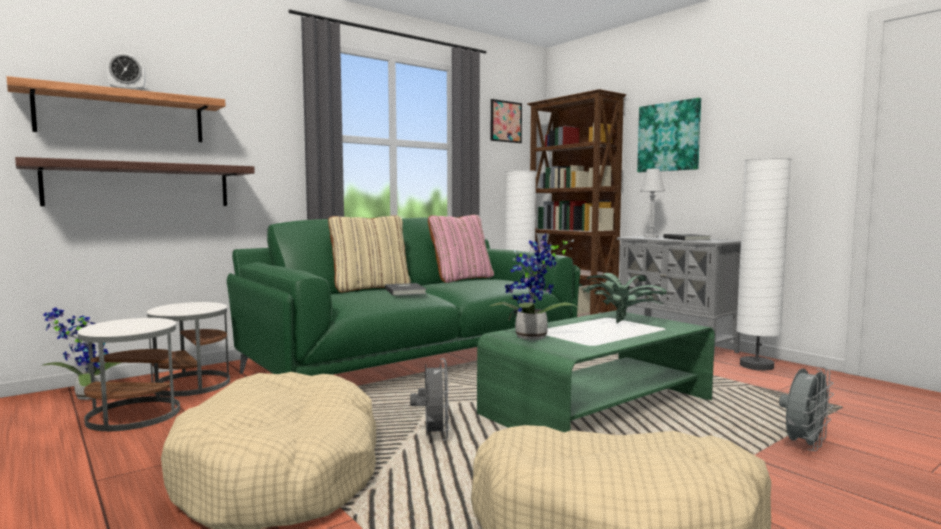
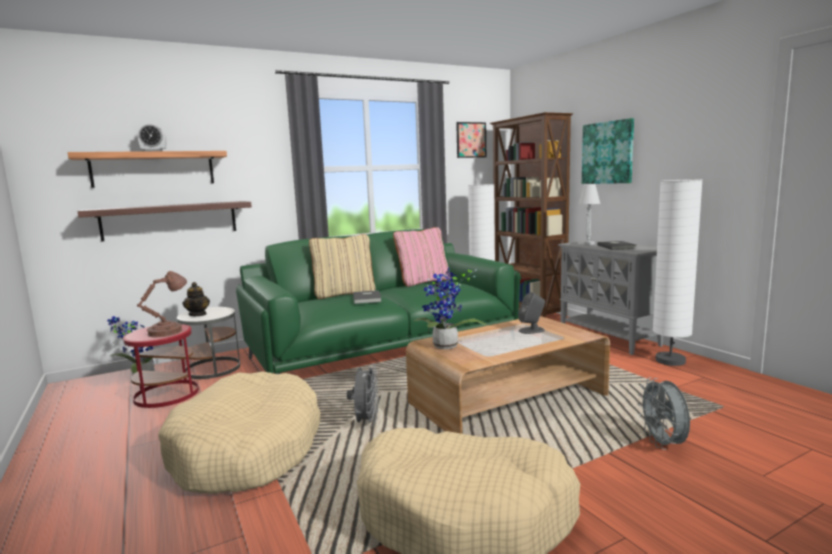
camera: 10 degrees right, 5 degrees up
(133, 415) = (166, 394): white side table -> red side table
(144, 325) = (168, 331): none -> brown table lamp
(177, 309) = (198, 314): none -> teapot
(598, 407) = (508, 399): green coffee table -> brown coffee table
(622, 323) = (532, 330): potted plant -> grey speaker
(804, 445) = (663, 444): grey fan -> grey fan turned 120 degrees clockwise

